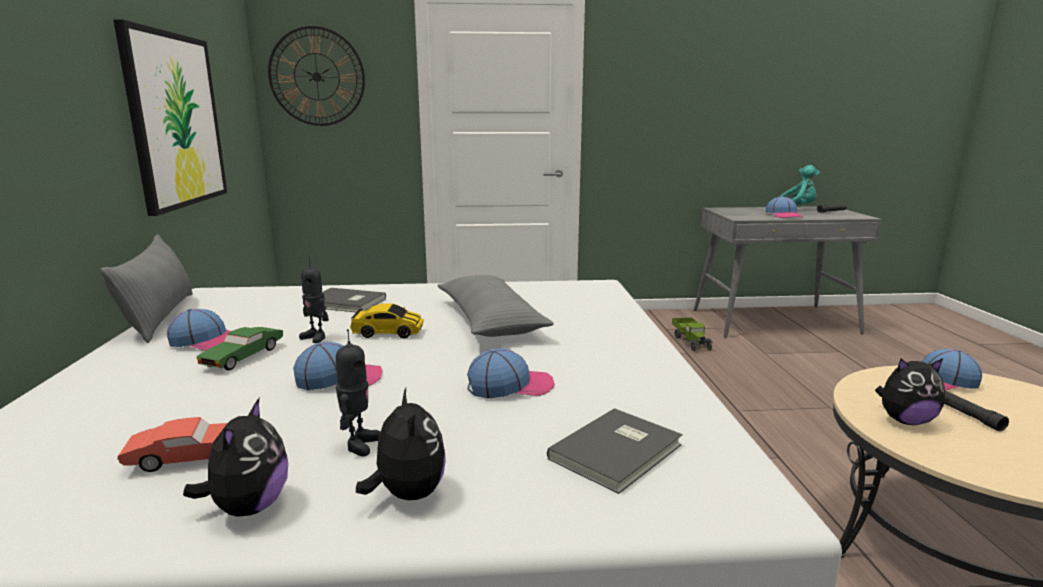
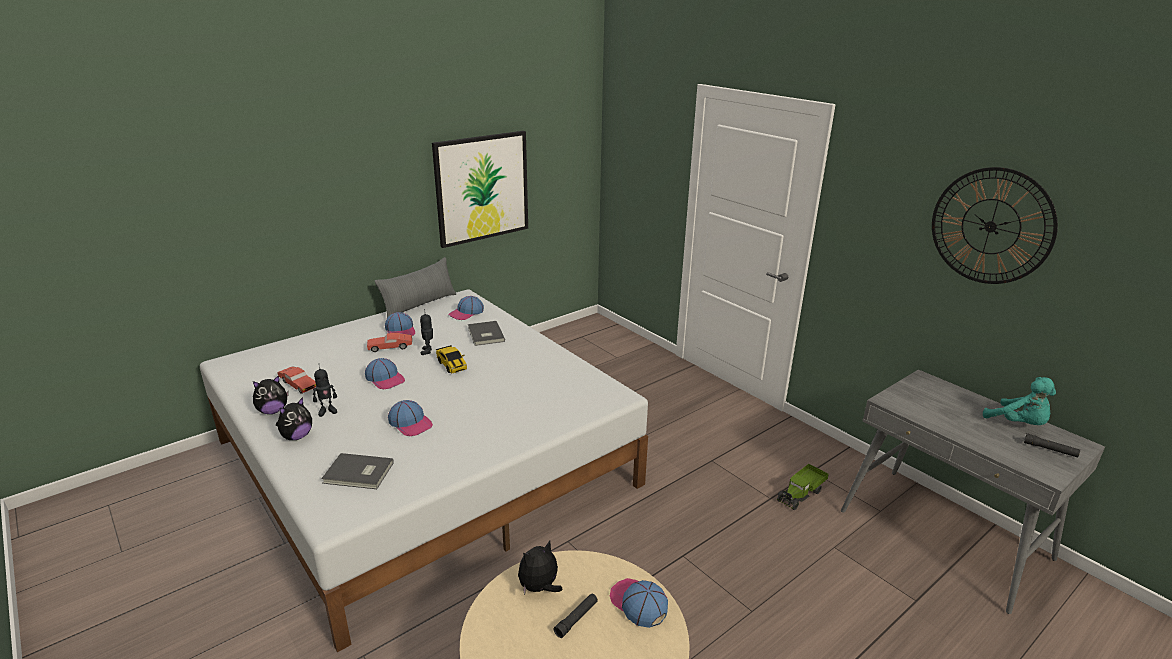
camera: 55 degrees right, 10 degrees up
(244, 357) = (390, 347): green toy car -> red toy car
(317, 77) = (632, 144): wall clock -> wall clock (990, 226)
(490, 320) = (499, 385): grey pillow -> none
(784, 215) = (955, 422): cap -> cap (466, 313)
(905, 420) = (539, 588): plush toy -> plush toy turned 90 degrees clockwise

